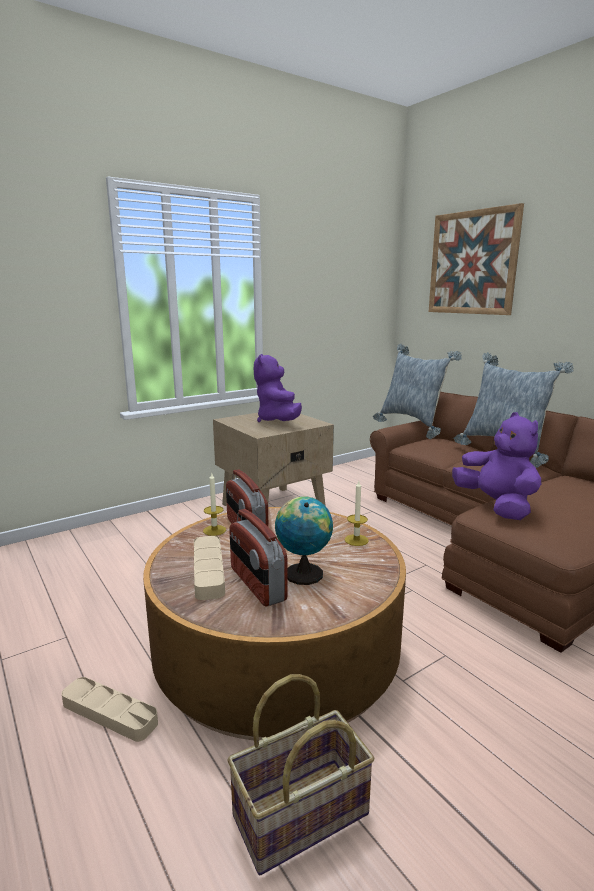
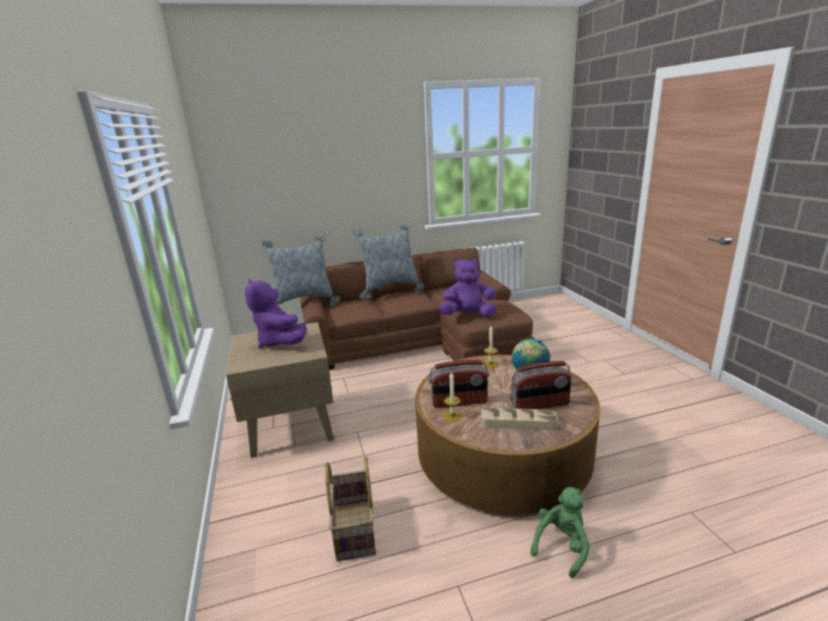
camera: 70 degrees left, 5 degrees up
(109, 713) = (561, 546): beige tray -> green plush toy
(278, 421) = (280, 342): purple plush toy -> purple plush toy turned 45 degrees clockwise
(301, 817) = (635, 465): basket -> basket (355, 529)
(472, 263) = (288, 161): picture -> none

